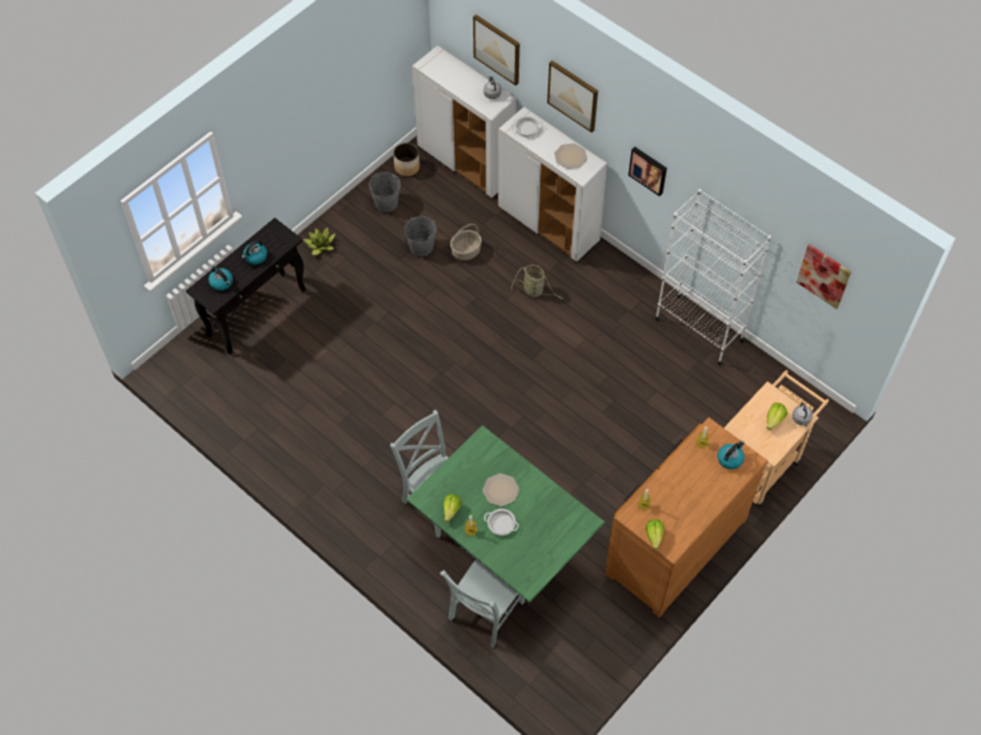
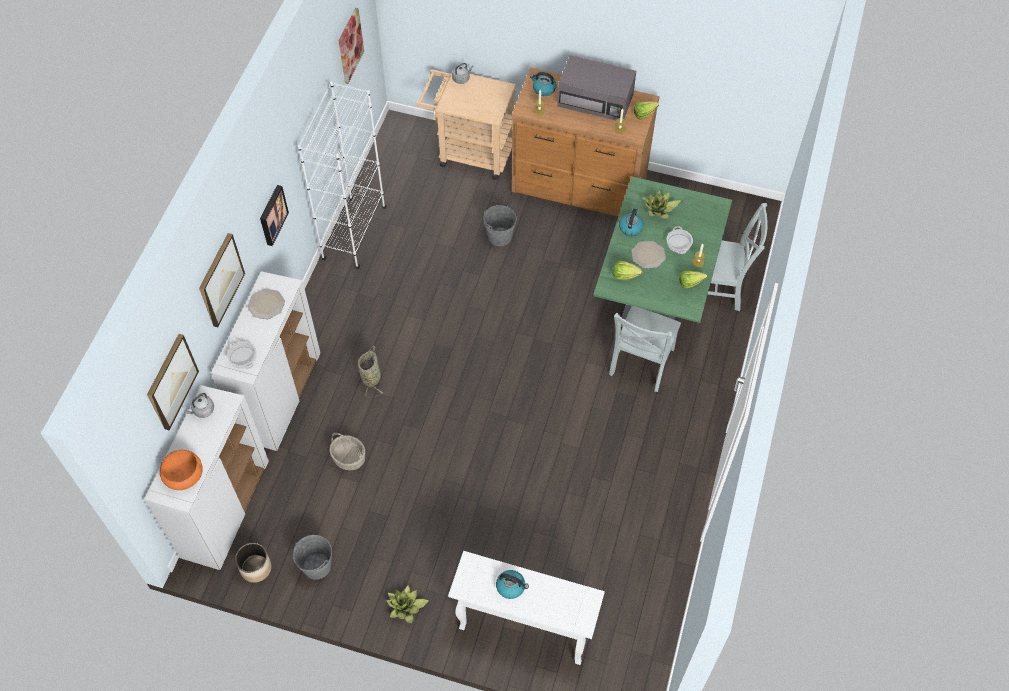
camera: 115 degrees left, 0 degrees up
(222, 282) = (561, 604): kettle -> kettle (630, 227)
(257, 312) = (523, 628): black console table -> white console table
(421, 247) = (362, 503): grey bucket -> grey bucket (499, 236)
(444, 70) = (183, 474): none -> orange bowl
(550, 526) = (659, 209): none -> potted plant
(693, 500) = (596, 100): none -> grey microwave
(774, 420) = (472, 95): lettuce -> lettuce (624, 275)

